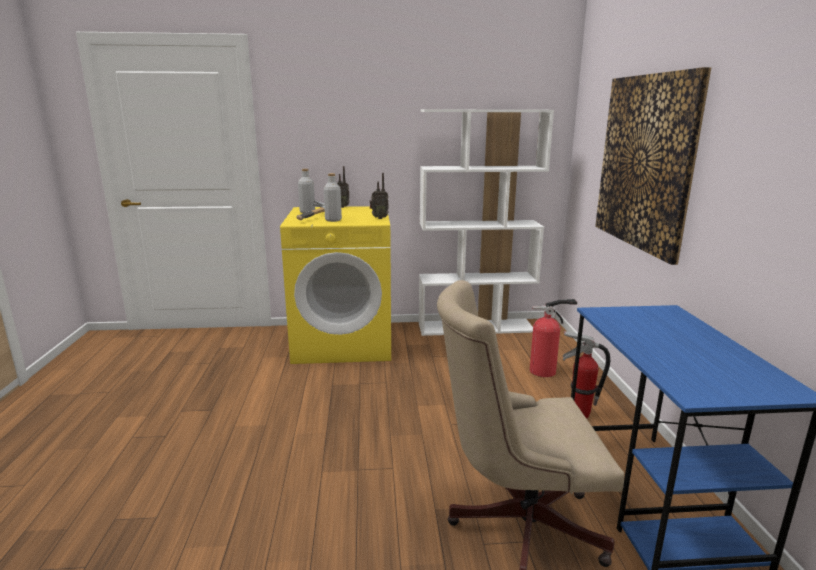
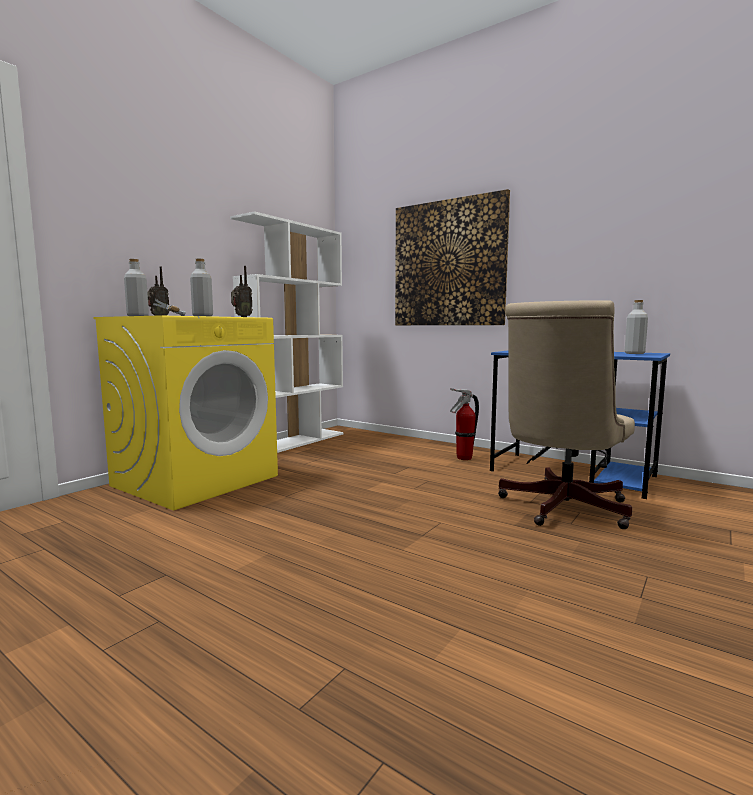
camera: 50 degrees left, 10 degrees down
(545, 371) = (398, 448): fire extinguisher -> none
(739, 380) = (634, 353): none -> grey bottle

